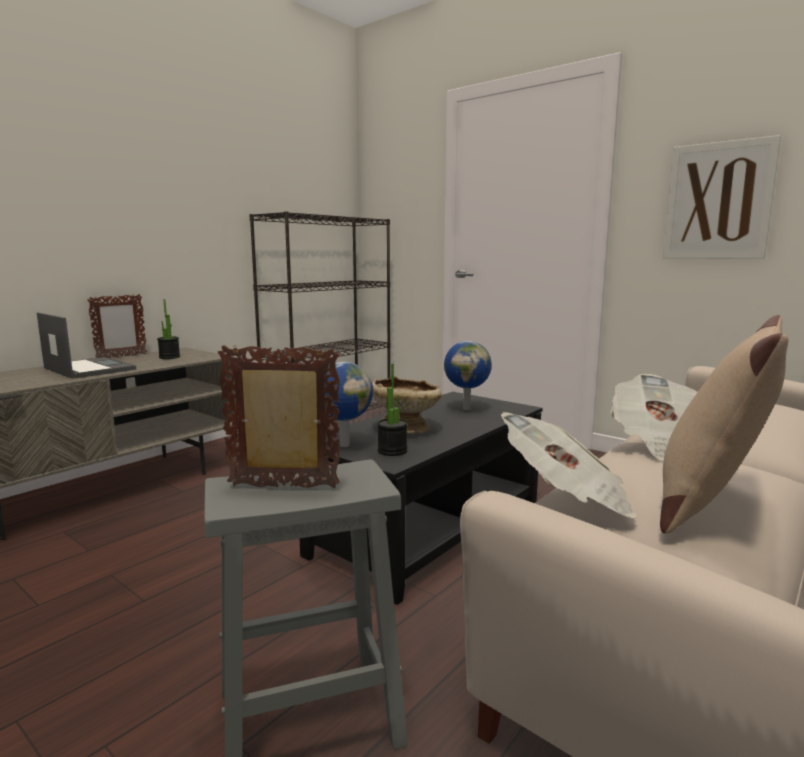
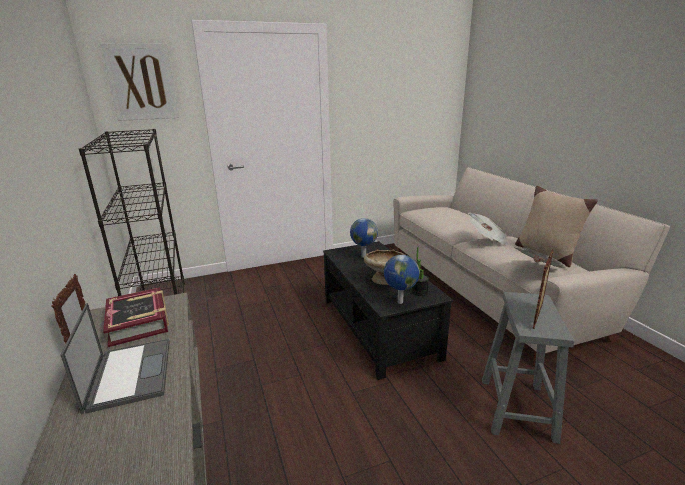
camera: 60 degrees left, 10 degrees up
(88, 369) = (130, 373): laptop -> laptop turned 90 degrees clockwise
(169, 357) = (139, 322): potted plant -> book
(718, 201) = (380, 114): picture -> picture (142, 82)

